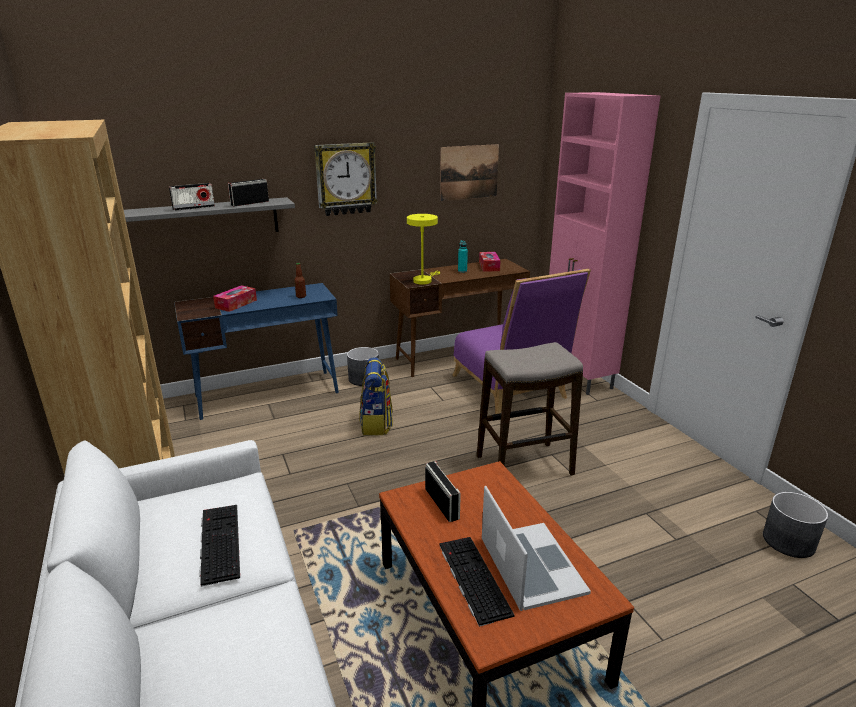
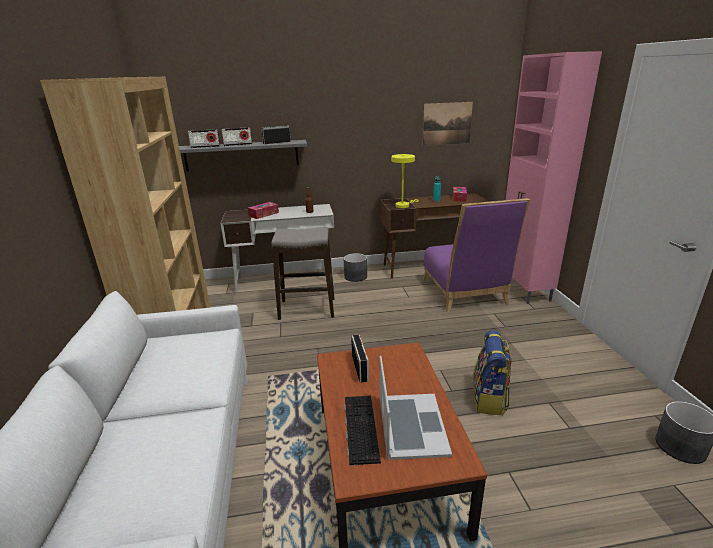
camera: 15 degrees right, 0 degrees up
(146, 212) = (205, 147): none -> radio
(218, 542) = (185, 372): keyboard -> none
(268, 394) = (286, 281): blue desk -> white desk
(346, 179) = (349, 127): wall clock -> none
(376, 424) = (353, 309): backpack -> backpack (489, 399)
(524, 466) = (456, 352): stool -> stool (307, 309)

